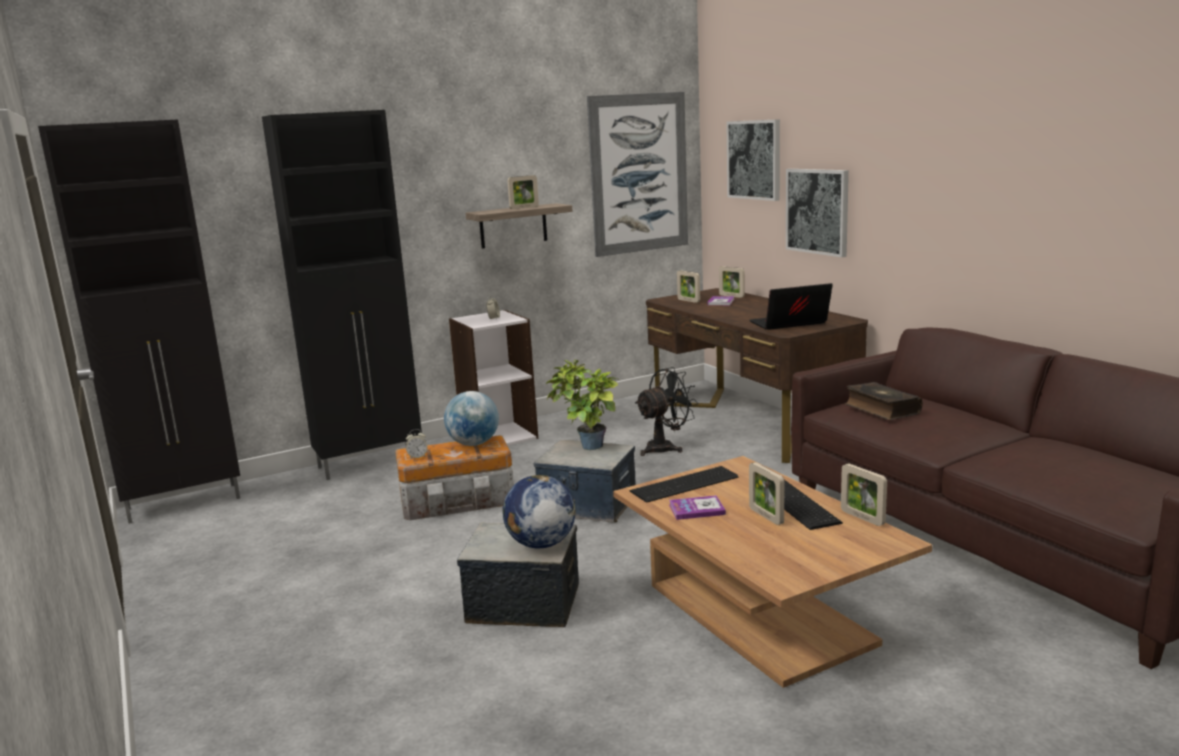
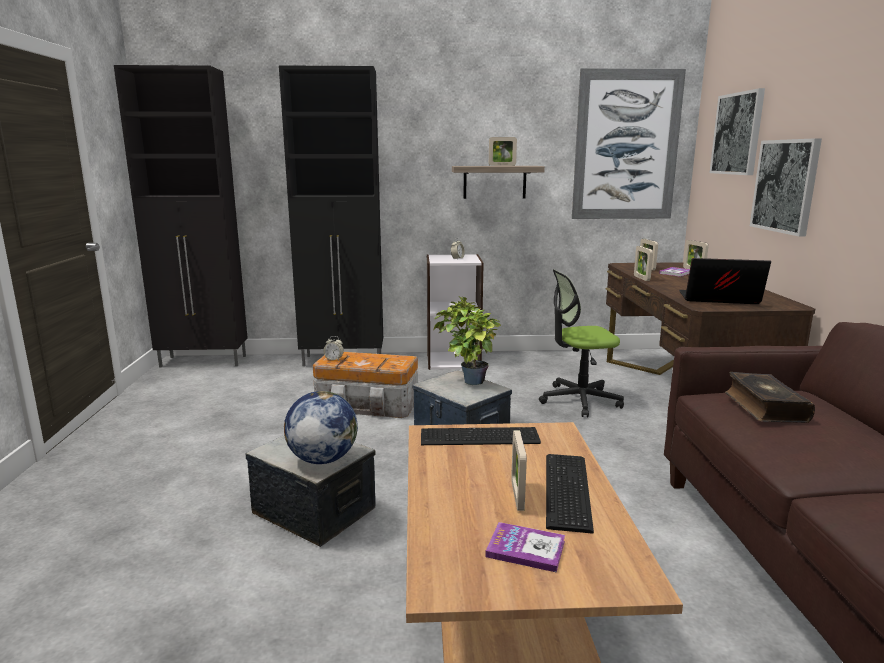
camera: 25 degrees right, 0 degrees up
(473, 444) = (385, 358): globe -> none
(665, 447) = (579, 400): black fan -> office chair
(696, 509) = (457, 466): book -> book (525, 549)
(862, 518) = (626, 534): picture frame -> picture frame (641, 278)

